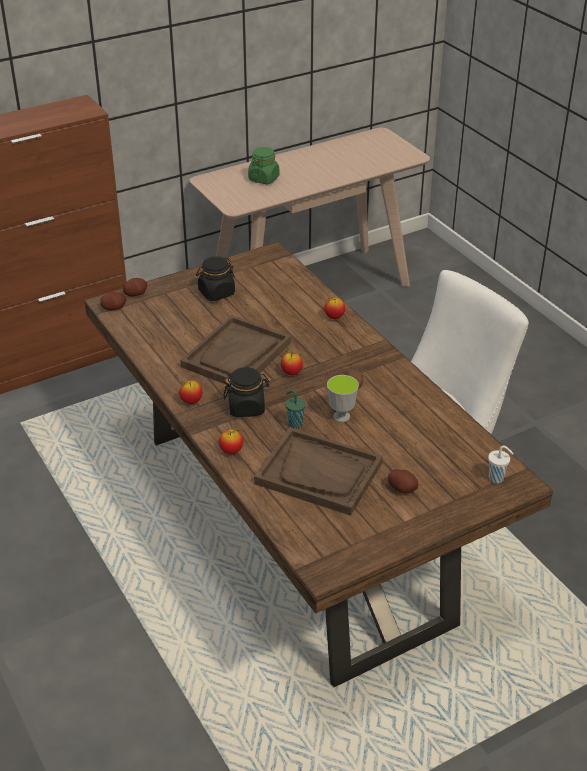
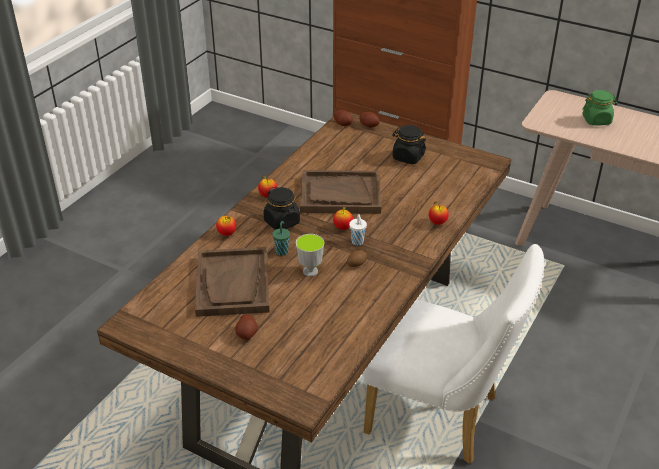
camera: 60 degrees right, 0 degrees up
(497, 478) = (300, 386): white cup -> white cup (357, 242)

